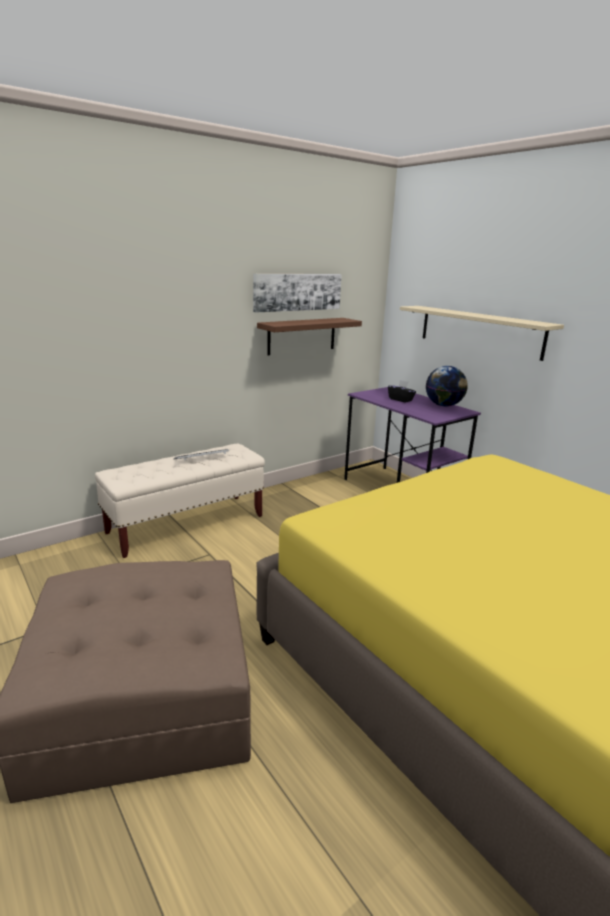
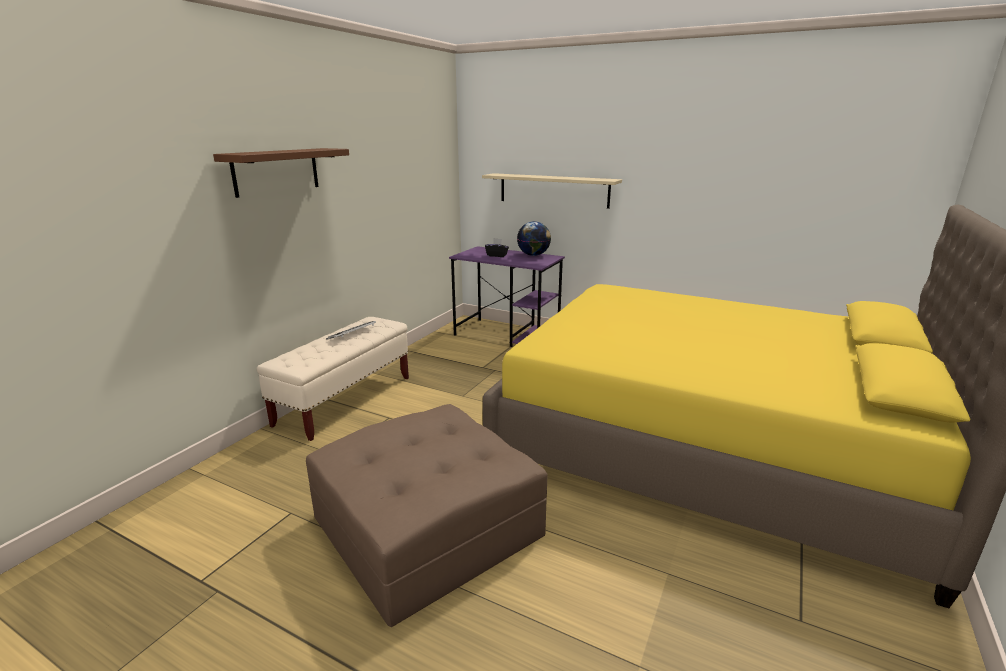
camera: 25 degrees left, 0 degrees up
(297, 292) = (397, 168): picture -> none
(302, 336) = (404, 209): brown shelf -> brown shelf (276, 171)

